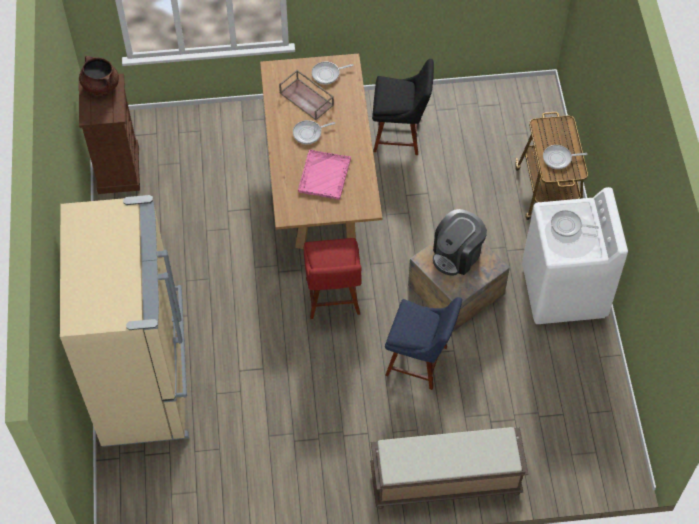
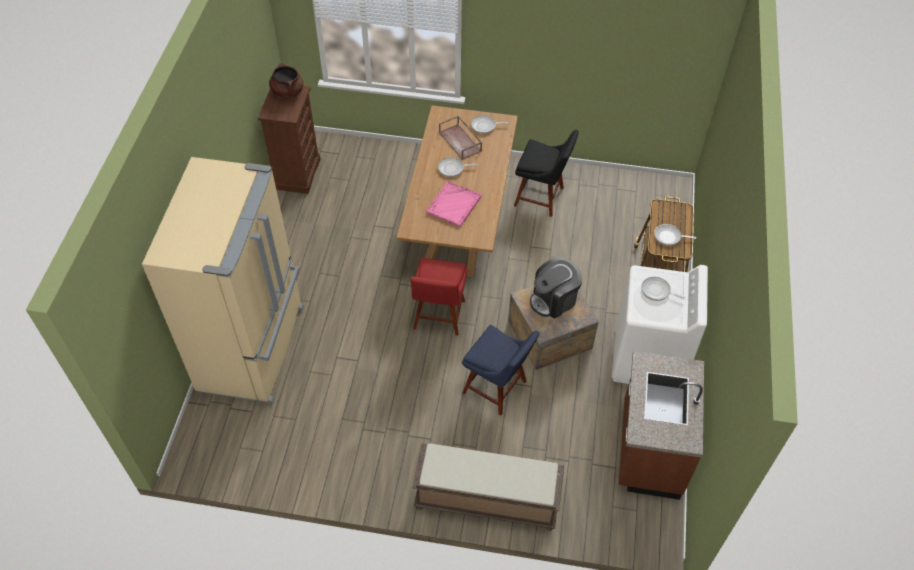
camera: 15 degrees right, 5 degrees down
(590, 387) = (648, 450): none -> brown counter

